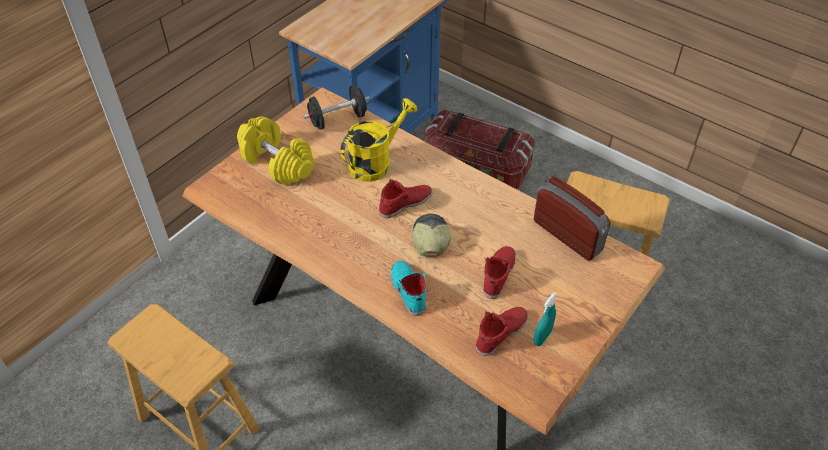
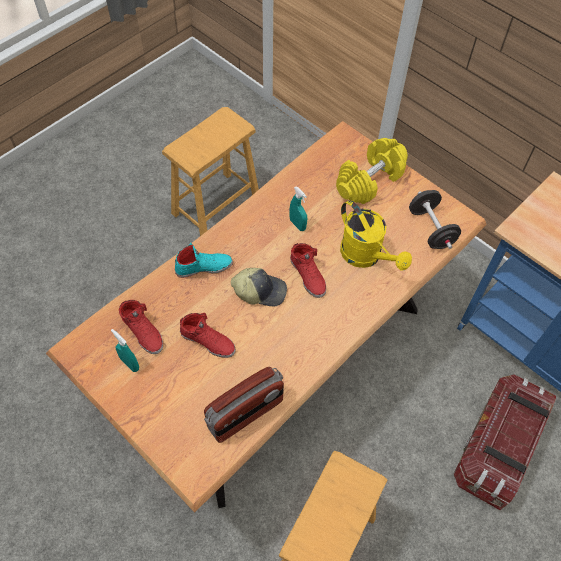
camera: 95 degrees right, 10 degrees up
(340, 216) = (297, 224): none -> turquoise spray bottle

